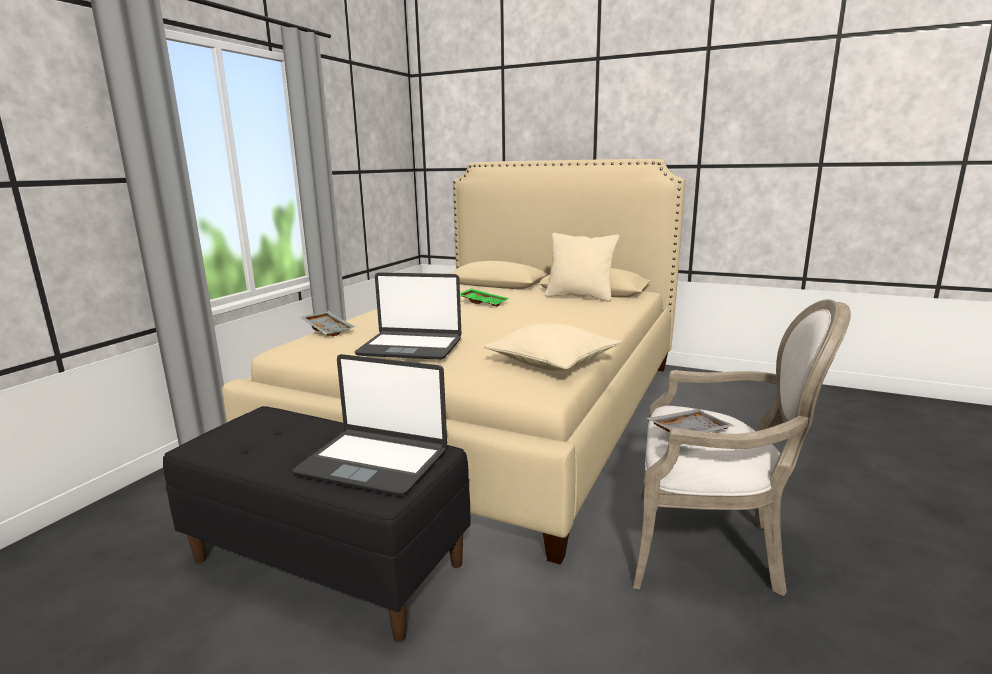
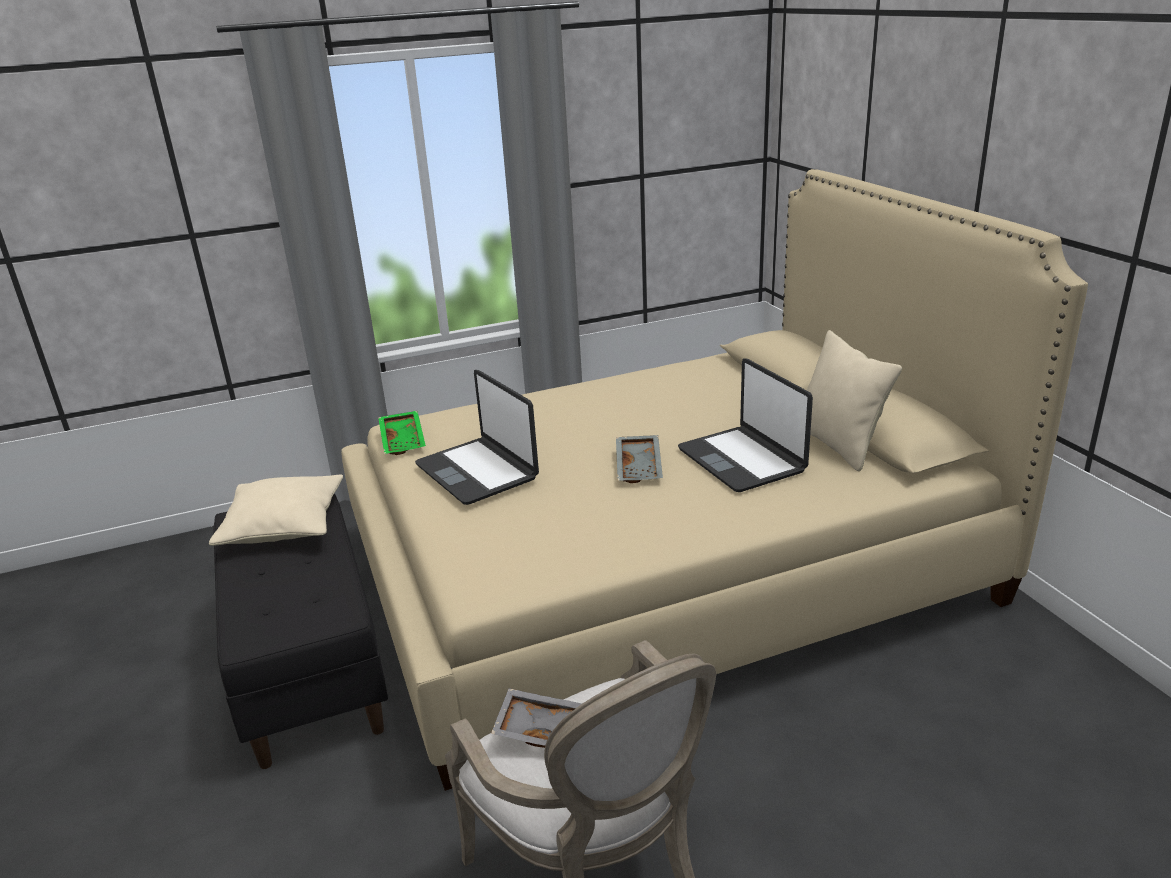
camera: 45 degrees right, 10 degrees up
(329, 330) = (464, 411): grey tray -> grey tray (640, 467)
(374, 462) = (295, 600): laptop -> laptop (742, 460)
(483, 303) = (691, 415): green tray -> green tray (404, 440)
(552, 362) = (562, 558): beige pillow -> beige pillow (283, 526)

